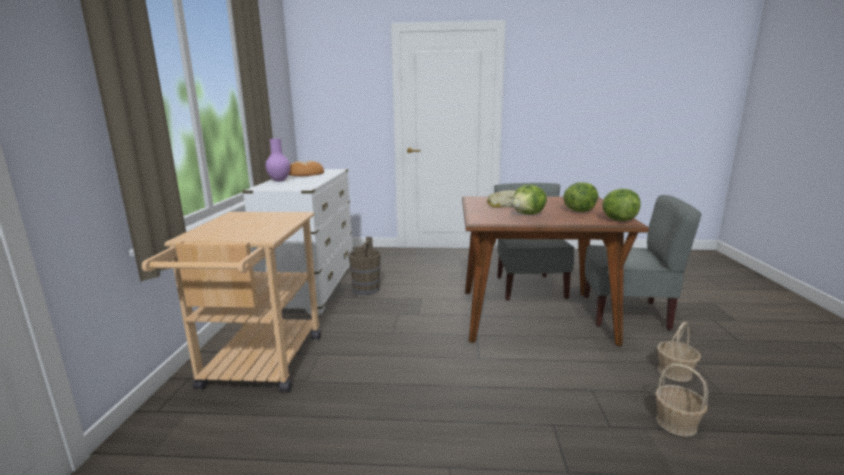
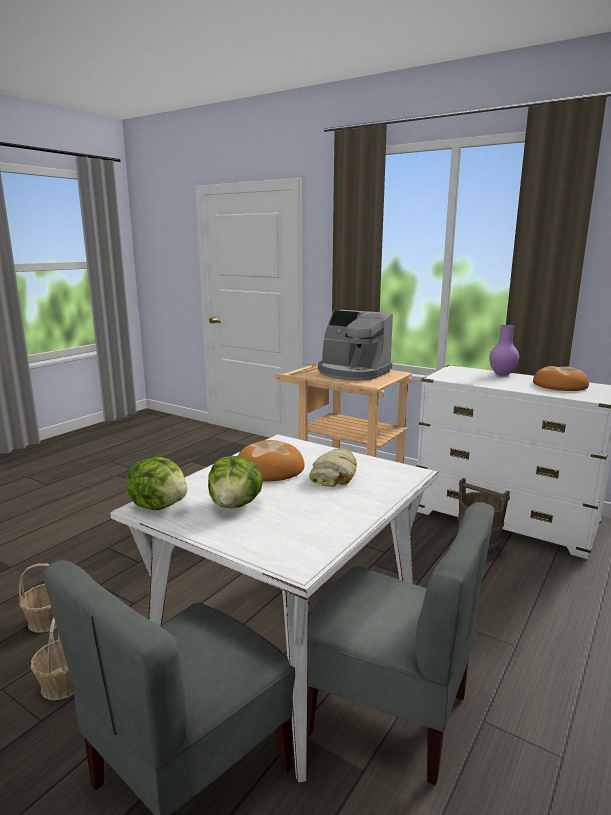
camera: 120 degrees right, 0 degrees up
(242, 225) = (352, 372): none -> coffee machine
(528, 214) = (269, 469): lettuce -> bread
(534, 315) = (288, 653): brown dining table -> white dining table

